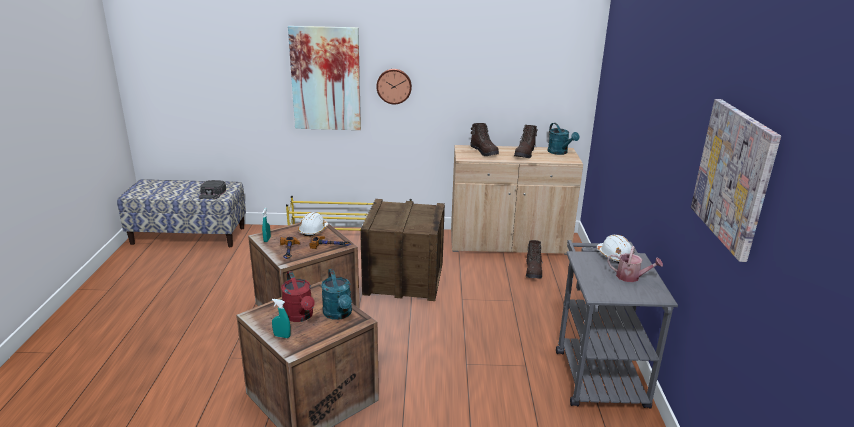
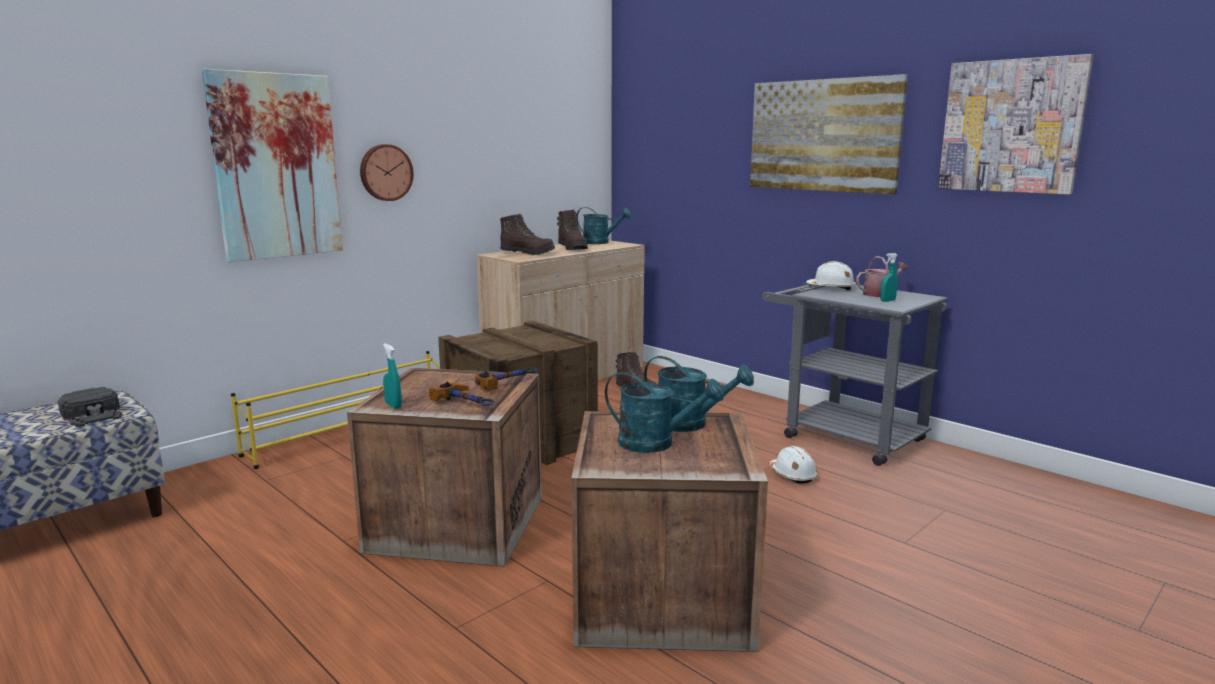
camera: 45 degrees left, 10 degrees down
(282, 336) = (689, 466): turquoise spray bottle -> turquoise spray bottle (887, 301)
(300, 316) = (656, 443): red watering can -> turquoise watering can
(313, 230) = (438, 379): white hard hat -> white hard hat (793, 475)
(663, 124) = (823, 135): none -> picture

